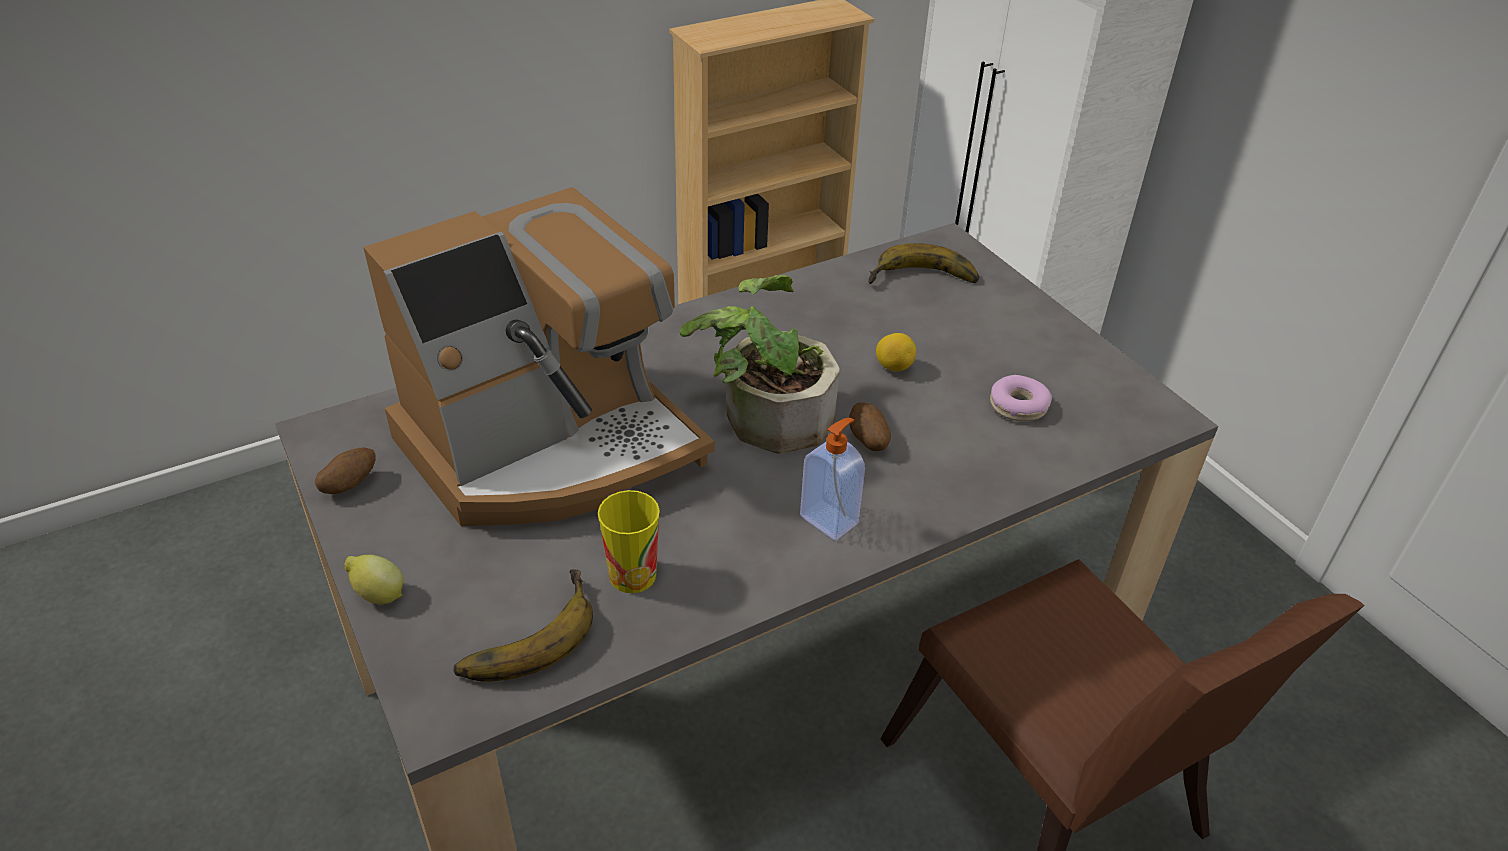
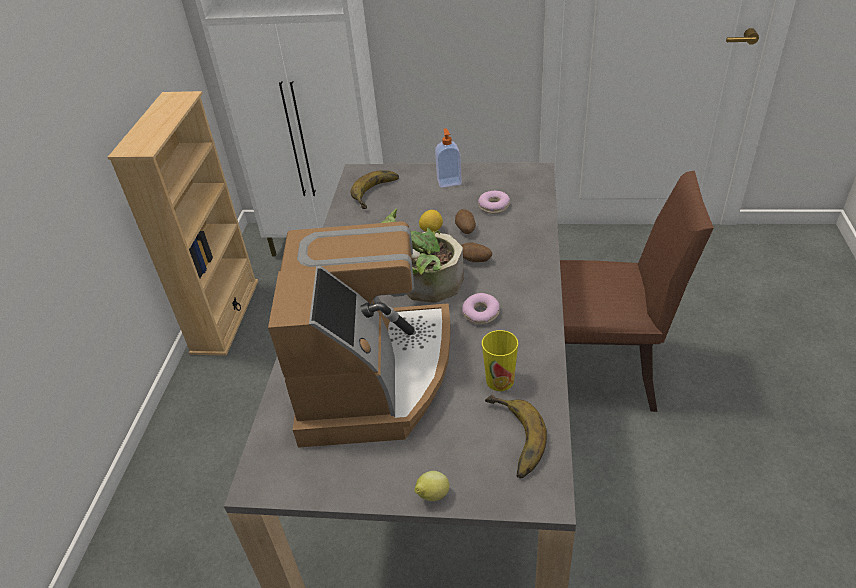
camera: 50 degrees left, 0 degrees up
(350, 485) = (323, 482): potato -> potato (465, 229)
(756, 496) = (480, 313): none -> donut
(830, 519) = (517, 295): soap dispenser -> soap dispenser (449, 182)

